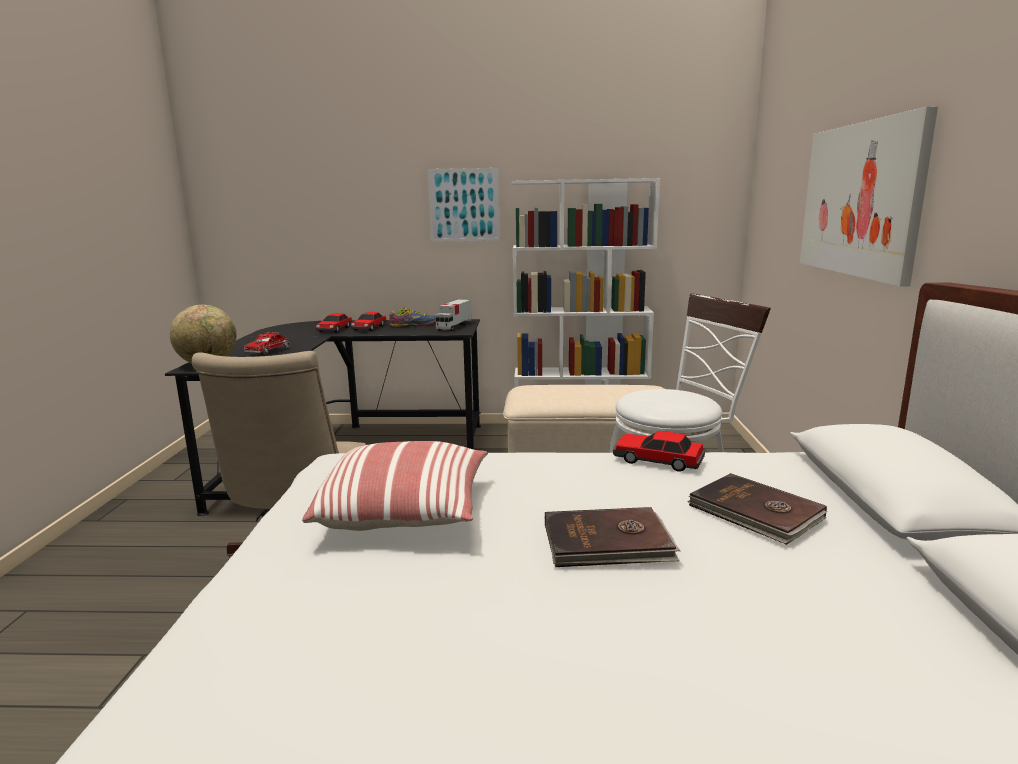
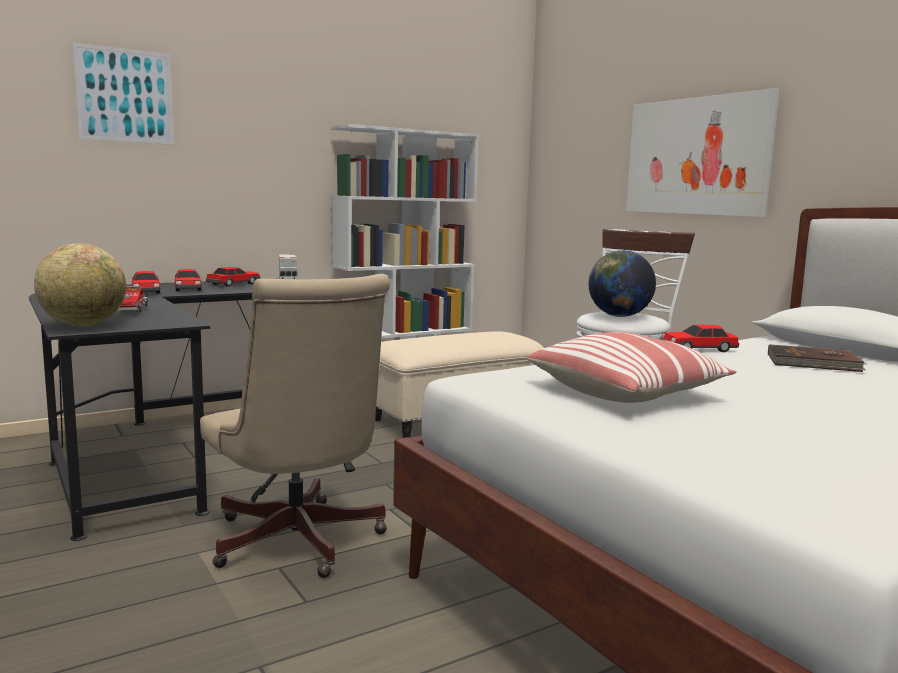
camera: 35 degrees left, 5 degrees down
(413, 324) = (234, 284): shoe -> toy car
(464, 205) = (277, 148): picture -> picture (125, 96)
(608, 543) = (788, 385): brown book -> none
(654, 400) = (619, 316): none -> globe

